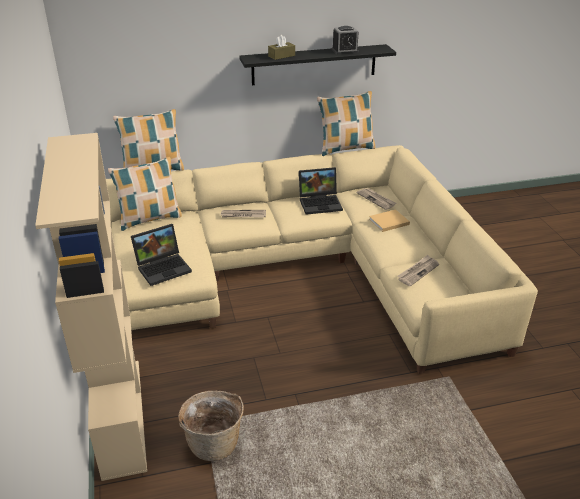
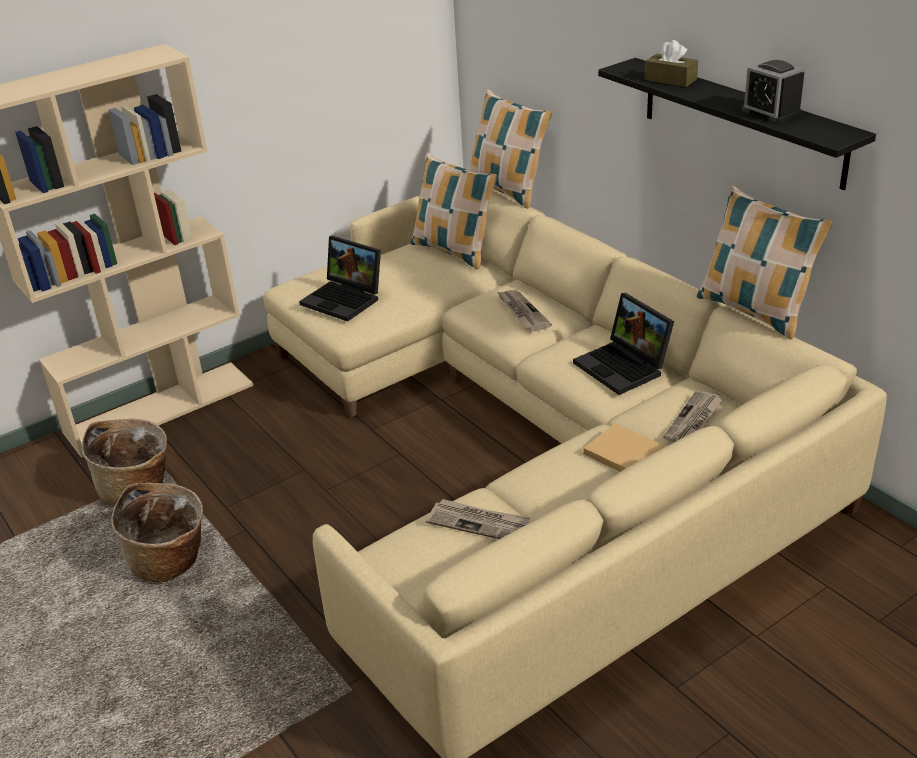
camera: 70 degrees right, 0 degrees up
(305, 434) = (170, 562): none -> basket

